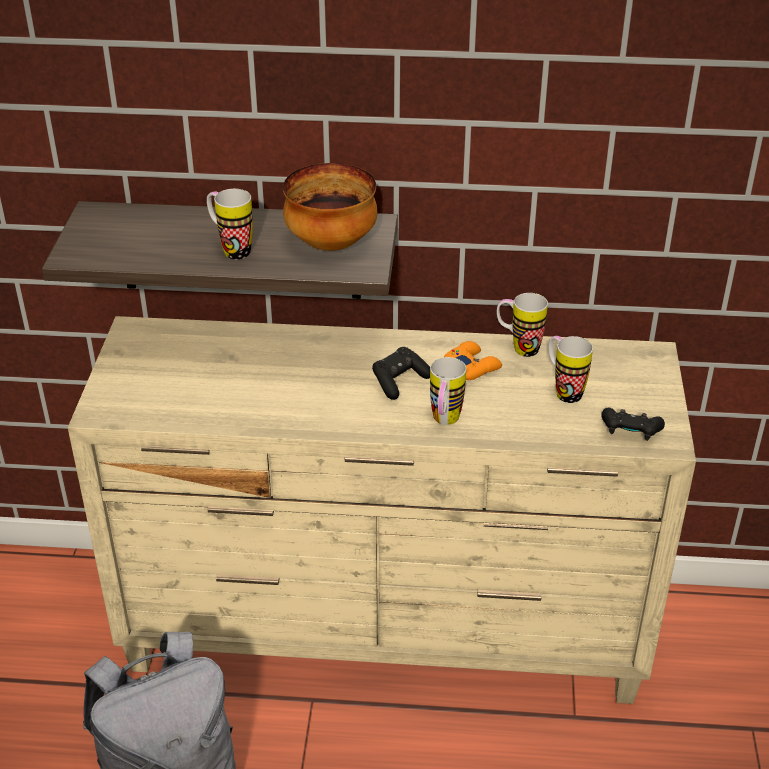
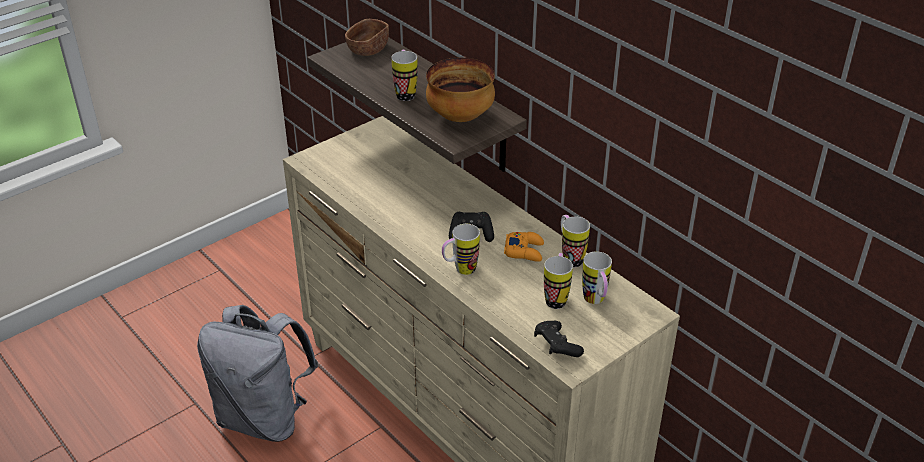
camera: 45 degrees right, 0 degrees up
(106, 225) = (368, 49): none -> brown bowl
(599, 373) = (596, 302): none -> mug

